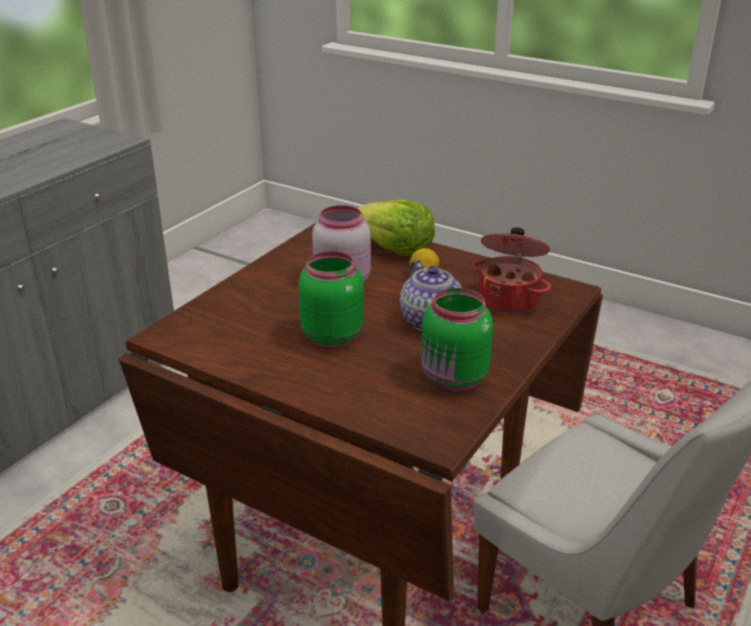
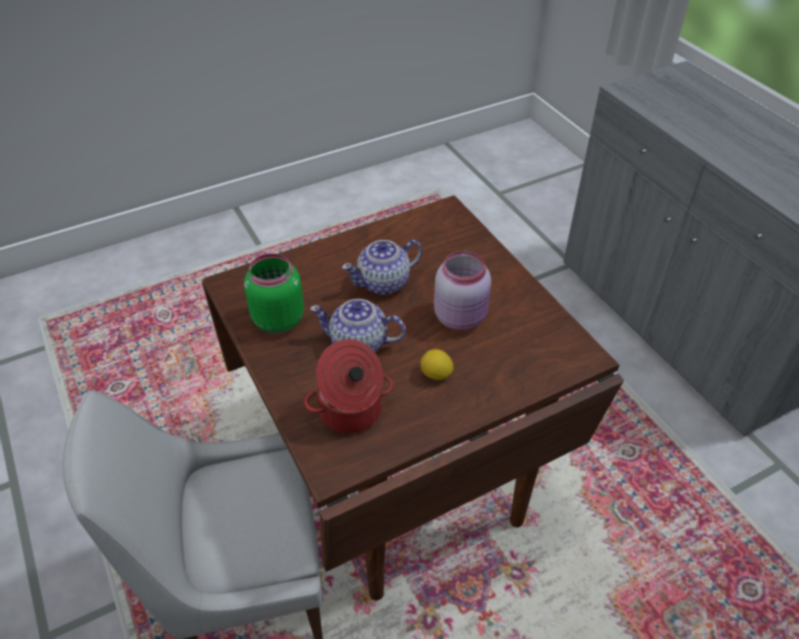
camera: 120 degrees right, 15 degrees up
(332, 335) = (384, 283): green jar -> teapot
(395, 248) = (504, 380): lettuce -> none

